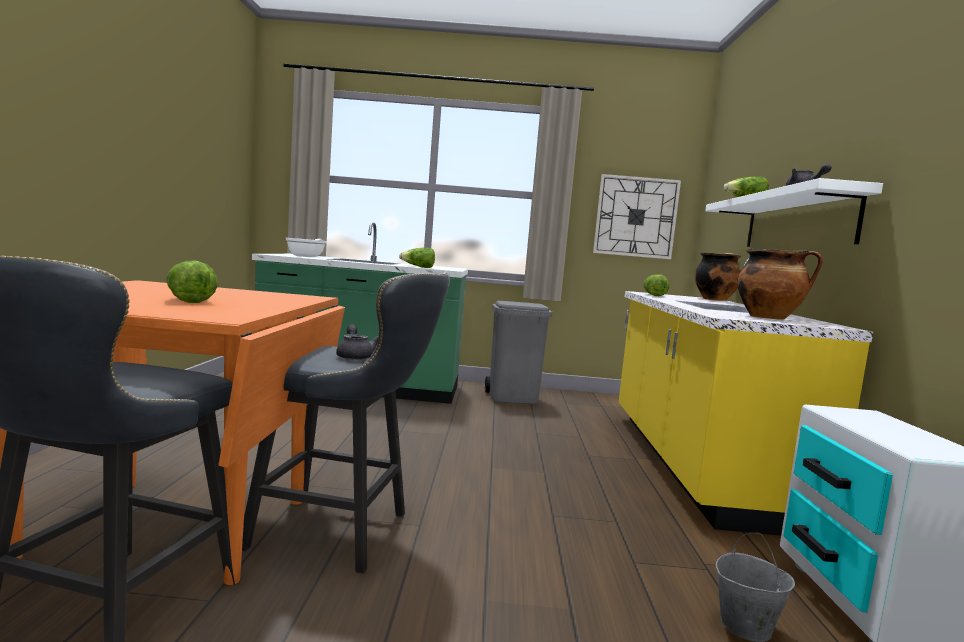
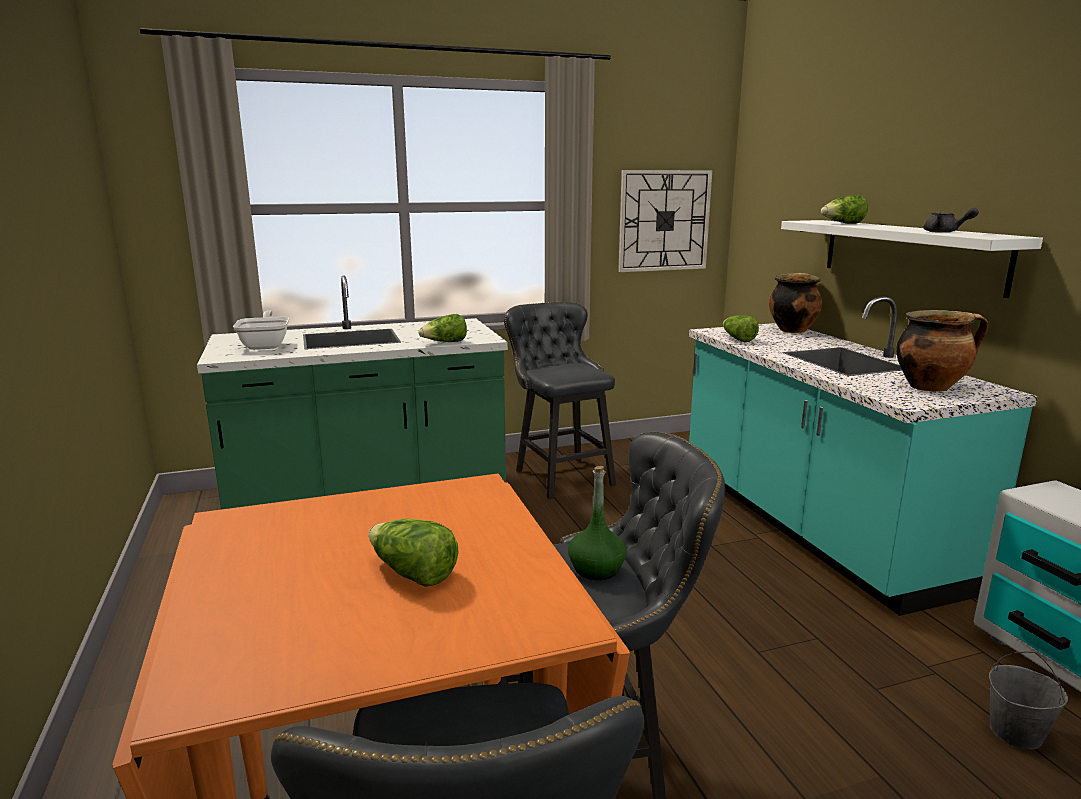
camera: 20 degrees left, 10 degrees up
(355, 356) = (596, 569): grey teapot -> green bottle
(513, 398) = (559, 473): grey trash can -> grey stool
(694, 463) = (811, 525): yellow counter -> turquoise counter

